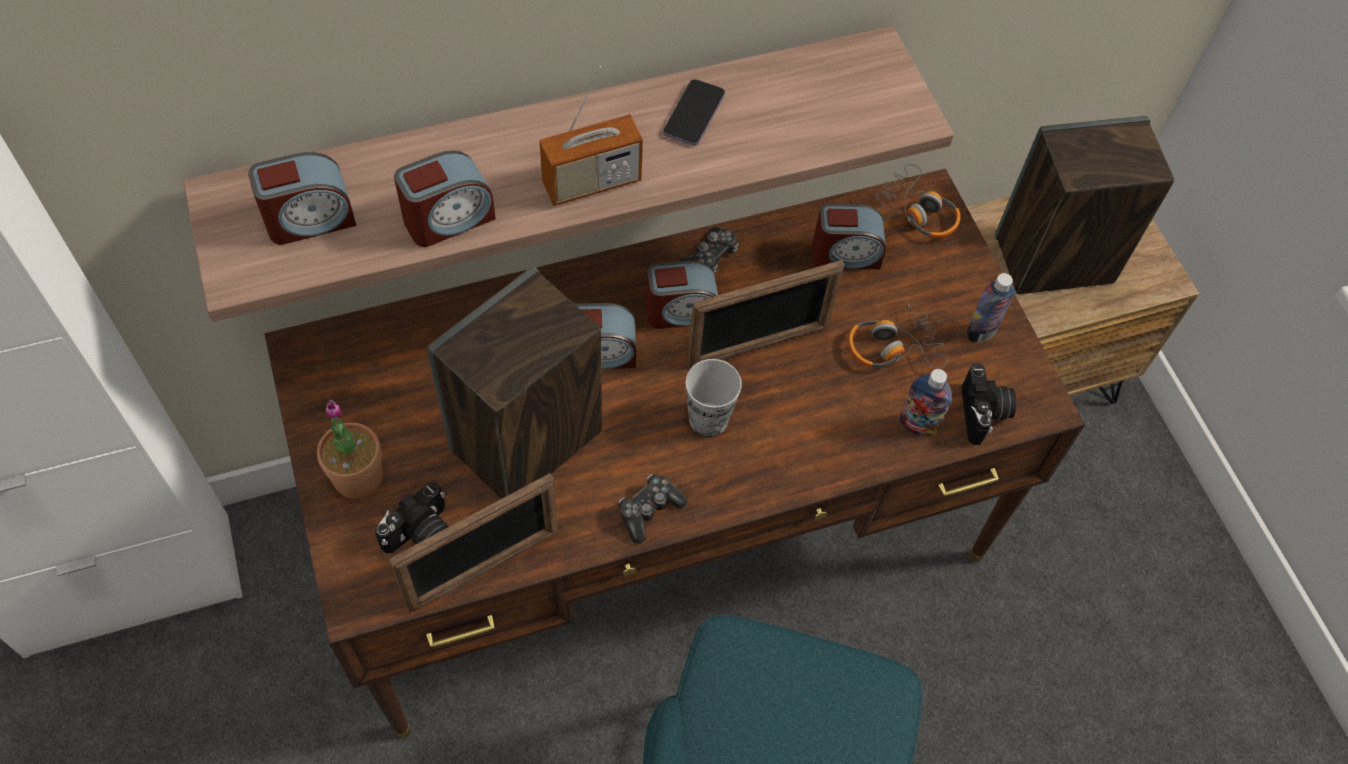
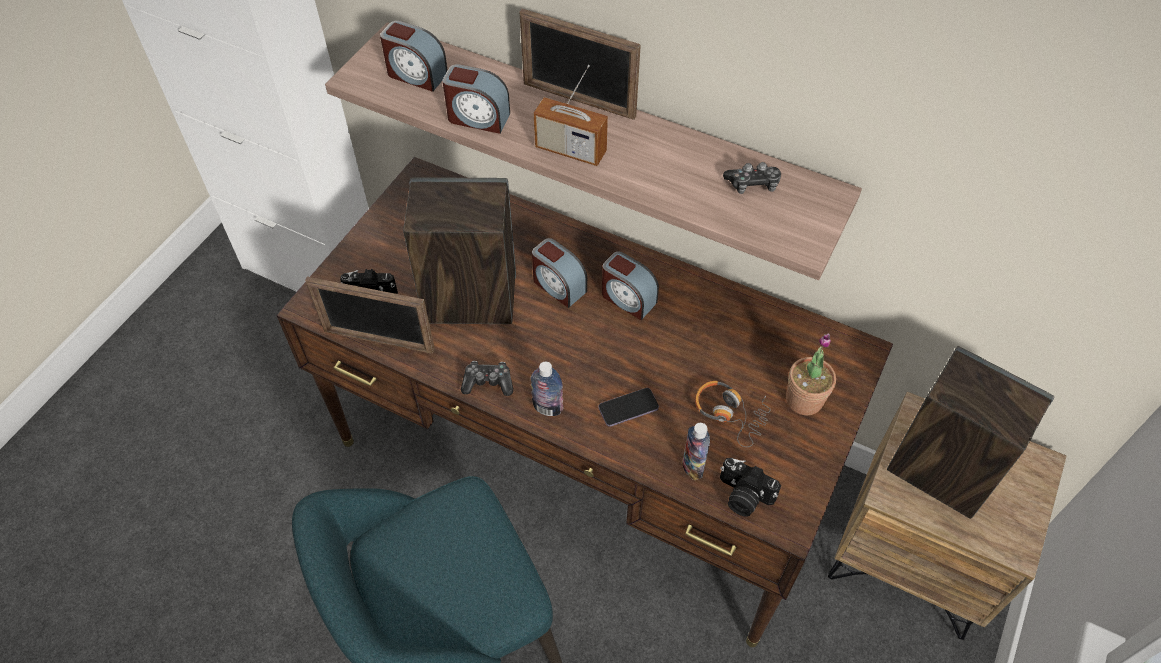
camera: 50 degrees right, 5 degrees down
(358, 476) = (376, 252): potted plant -> potted plant (804, 400)
(694, 114) = (671, 154): phone -> phone (628, 408)
(708, 419) = (574, 364): cup -> none
(710, 257) = (678, 284): game controller -> game controller (753, 184)
(758, 345) = (650, 350): picture frame -> picture frame (578, 100)
(845, 254) = (763, 342): alarm clock -> none
(918, 211) = (842, 353): headphones -> none
(981, 332) = (799, 451): bottle -> bottle (547, 408)
(984, 414) = (743, 496): camera -> camera turned 75 degrees clockwise

